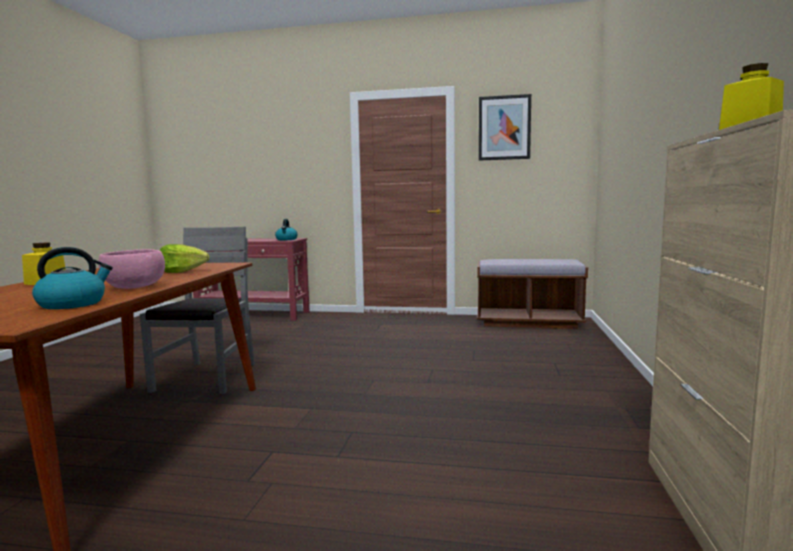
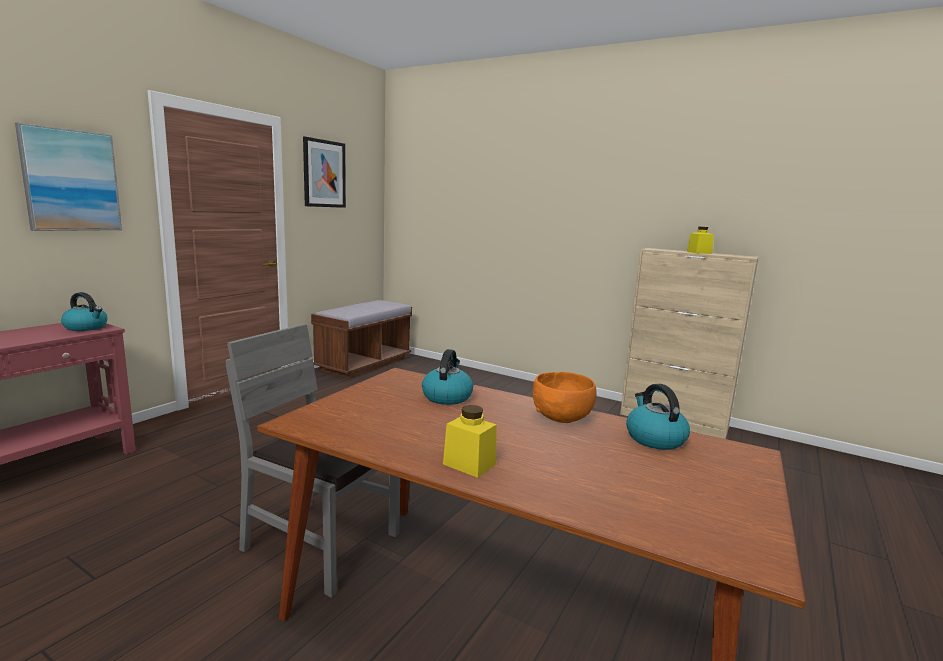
camera: 70 degrees left, 5 degrees up
(135, 287) = (562, 417): pink bowl -> orange bowl
(182, 271) = (447, 396): lettuce -> kettle
(304, 156) = (71, 180): none -> picture

